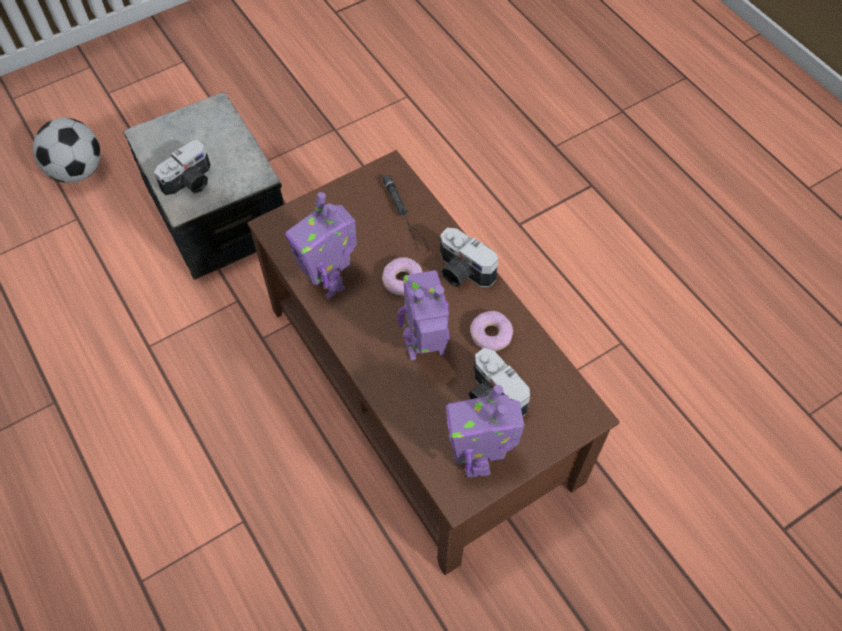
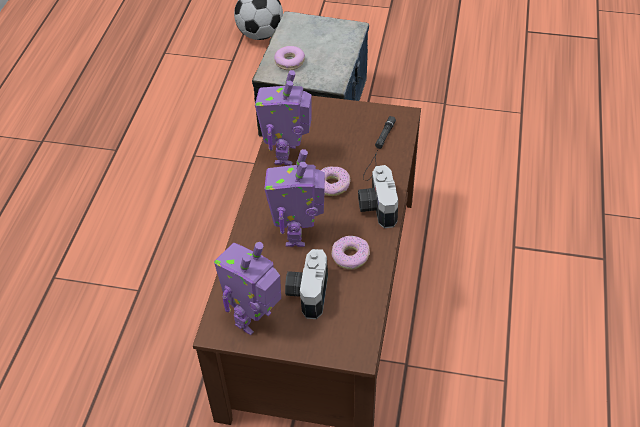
camera: 45 degrees right, 10 degrees down
(191, 183) = (289, 62): camera -> donut
(426, 350) = (298, 235): toy robot -> toy robot turned 120 degrees counterclockwise

